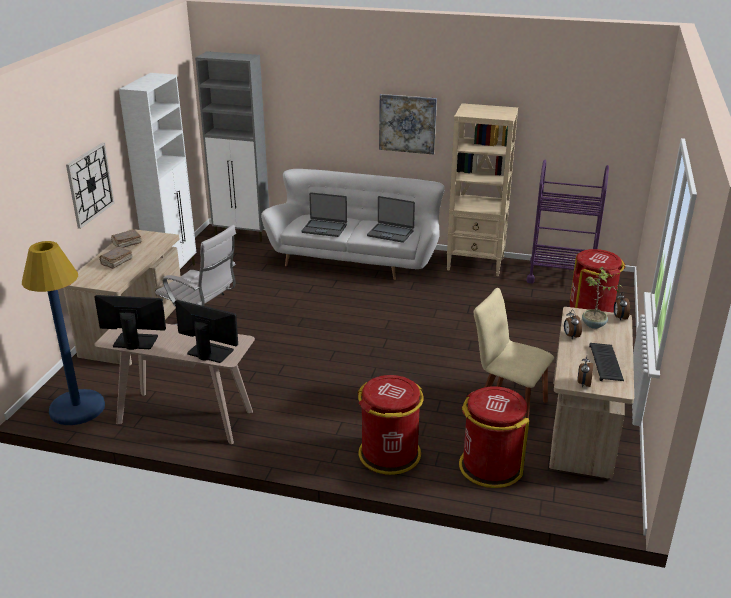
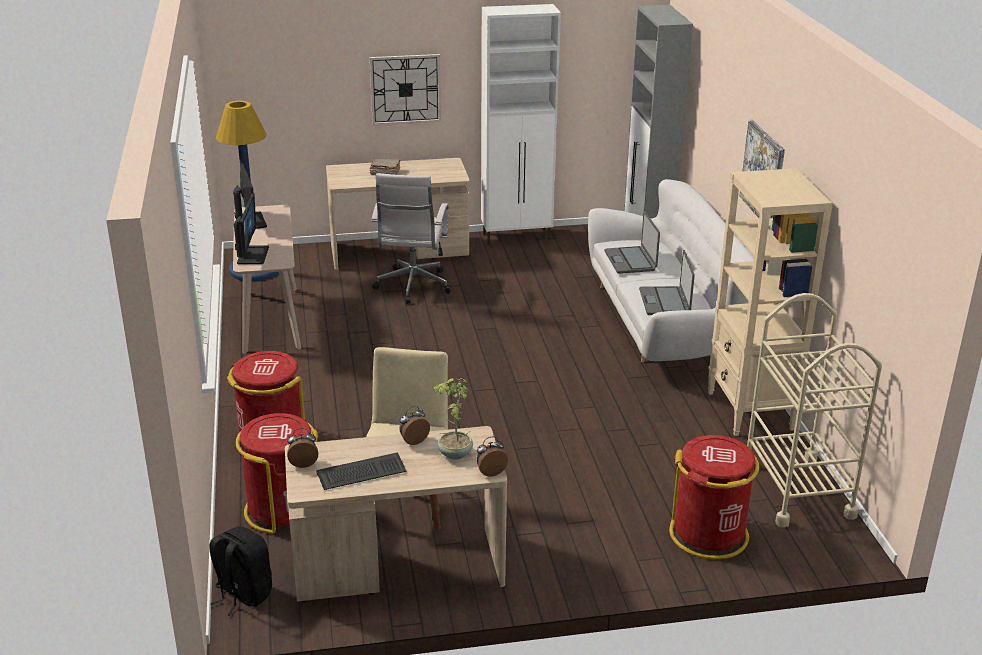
camera: 65 degrees right, 0 degrees up
(126, 244) = (426, 165): brown book -> none
(561, 275) = (797, 490): purple cart -> beige cart
(591, 506) = (242, 594): none -> black backpack

